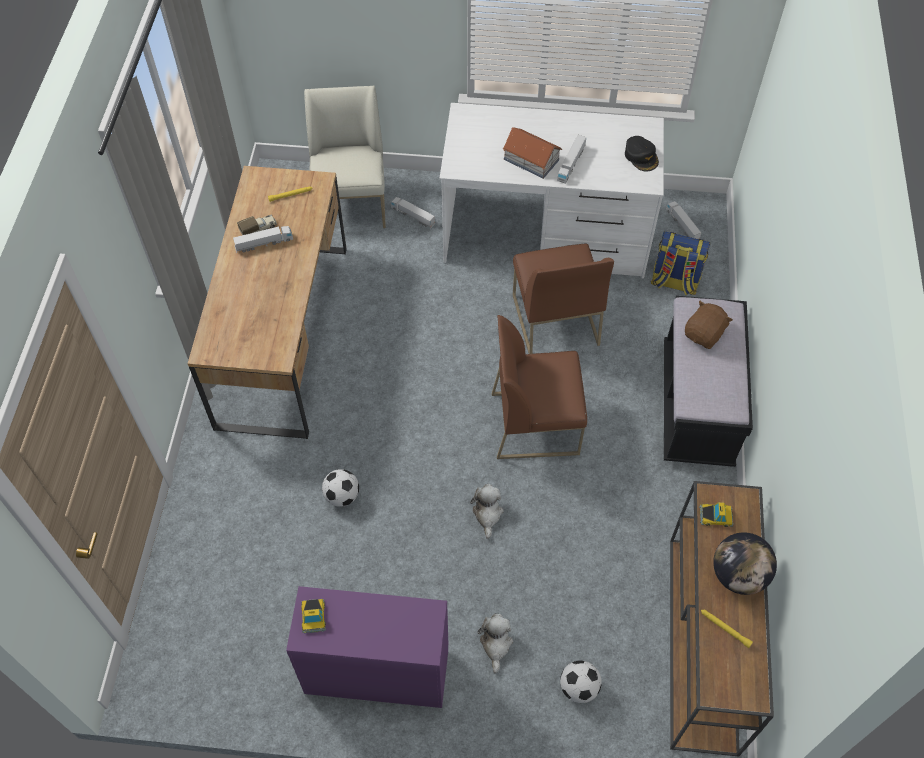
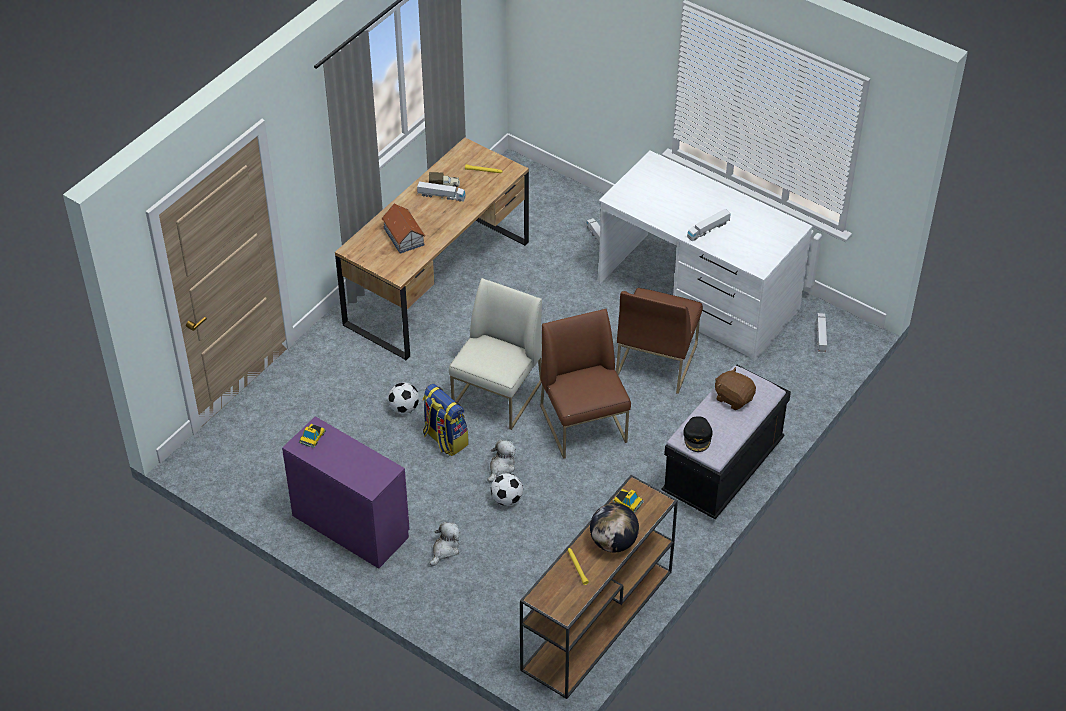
camera: 30 degrees right, 10 degrees down
(352, 203) = (557, 210): white chair -> white chair (498, 395)
(531, 159) = (679, 214): toy house -> toy house (404, 236)
(535, 423) = (584, 424): brown chair -> brown chair turned 45 degrees clockwise
(579, 687) = (484, 603): football -> football (507, 499)
(641, 156) = (769, 246): black cap -> black cap (698, 437)
(674, 282) = (778, 375): backpack -> backpack (444, 439)
(704, 334) = (733, 398): brown plush toy -> brown plush toy turned 120 degrees counterclockwise

